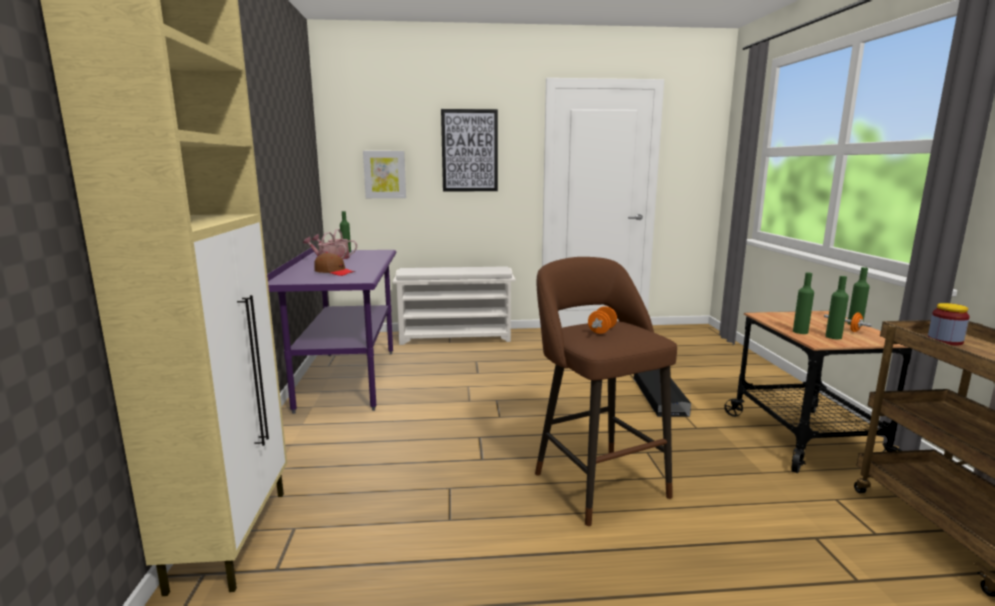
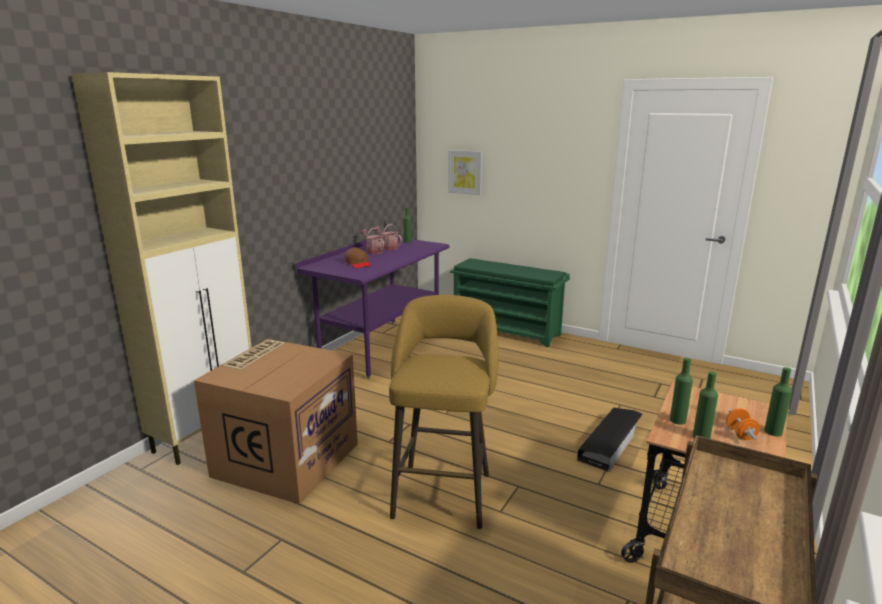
camera: 35 degrees right, 5 degrees up
(388, 519) = (286, 458): none -> cardboard box
(456, 337) = (507, 330): white shoe rack -> green shoe rack
(469, 151) = (540, 154): picture -> none
(596, 481) = (443, 491): brown stool -> yellow stool
(602, 331) = (436, 365): orange dumbbell -> none
(945, 341) = (745, 480): jar -> none

